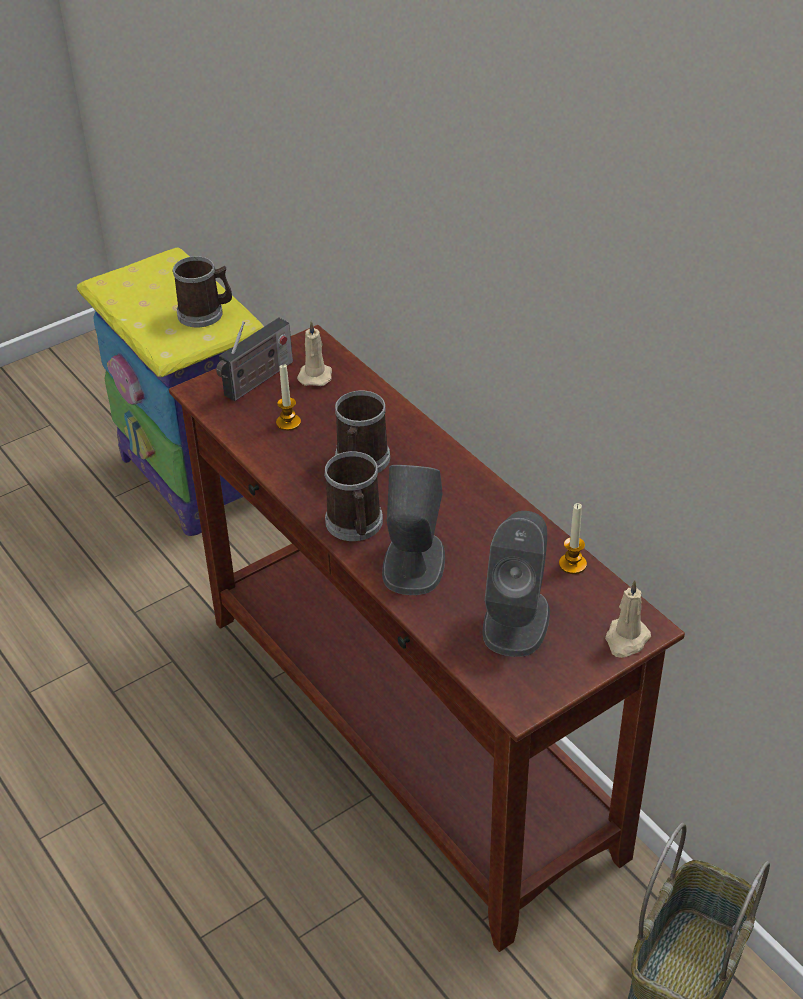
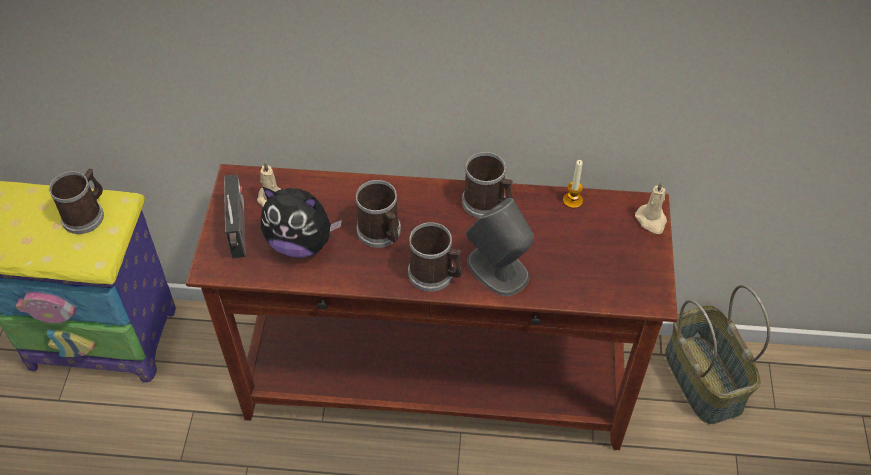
camera: 50 degrees left, 10 degrees up
(288, 422) = (301, 243): candle -> plush toy
(487, 508) = (488, 204): none -> mug
(516, 620) = (591, 256): grey speaker -> none

